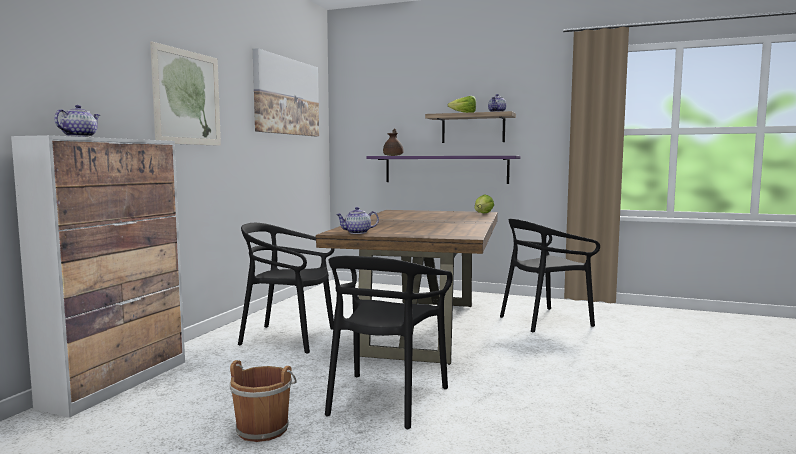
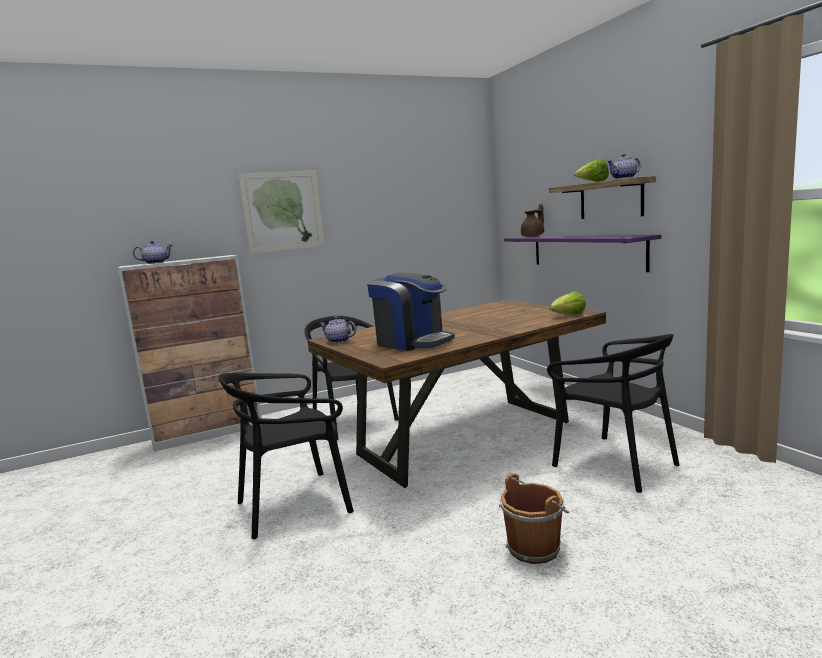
camera: 45 degrees right, 5 degrees up
(263, 428) = (197, 498): brown bucket -> brown bucket (535, 547)
(286, 96) = (418, 186): picture -> none
(433, 229) = (412, 342): none -> coffee machine
(545, 320) = (615, 463): black chair -> black chair turned 150 degrees counterclockwise

